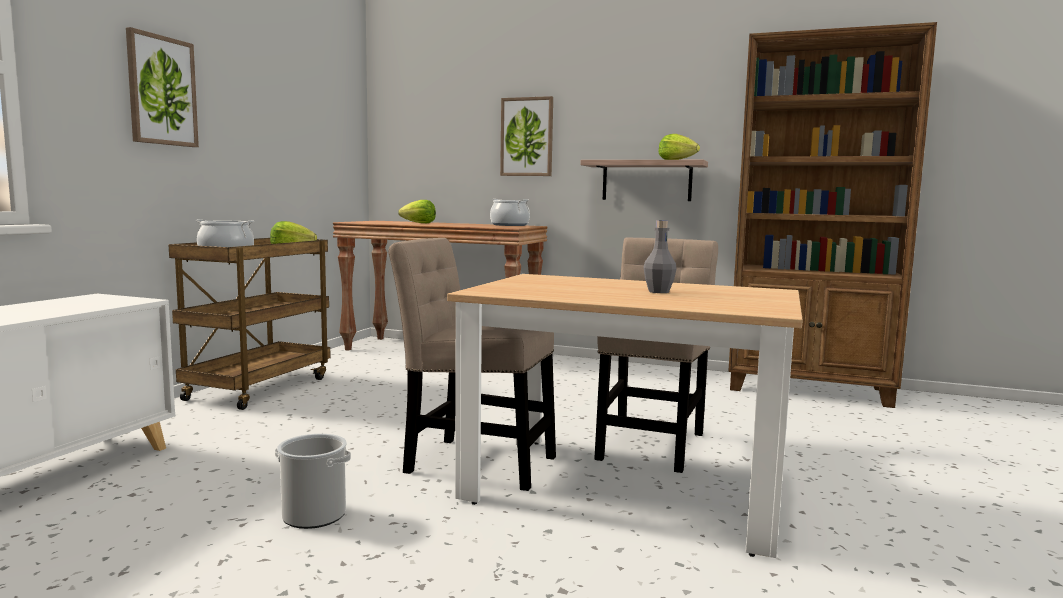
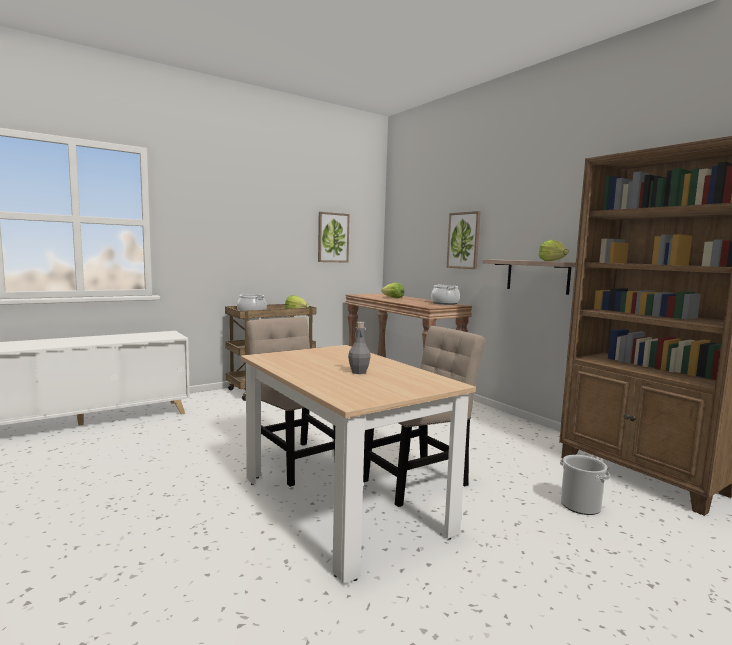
camera: 35 degrees right, 0 degrees up
(161, 91) = (229, 225): picture -> picture (333, 237)
(314, 515) = (180, 465): bucket -> bucket (580, 505)

